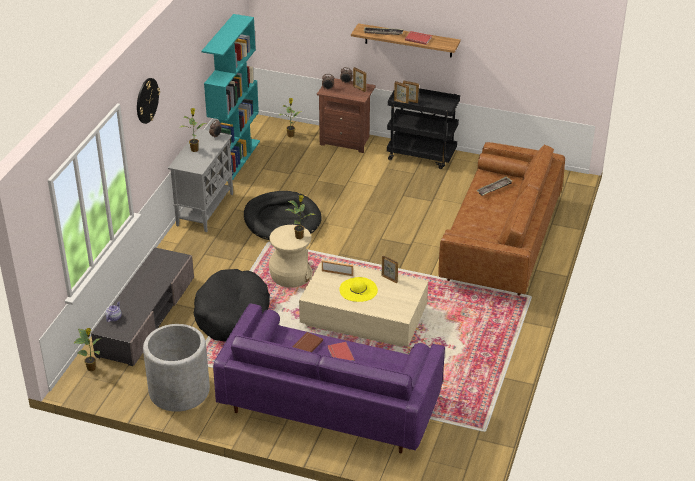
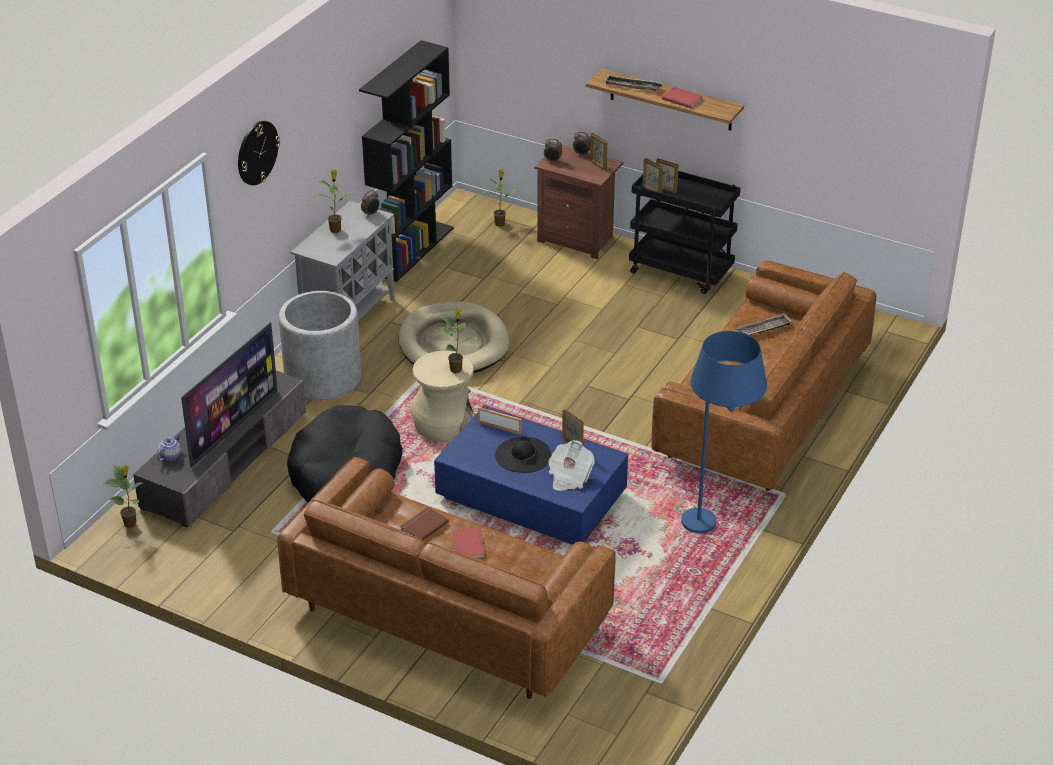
camera: 10 degrees right, 0 degrees up
(152, 293) = (233, 427): none -> television
(179, 391) = (241, 570): grey planter -> grey planter (323, 378)
(235, 159) = (412, 250): turquoise bookcase -> black bookcase
(282, 220) = (453, 344): black dog bed -> beige dog bed
(330, 404) = (448, 615): purple sofa -> brown sofa
(358, 289) = (523, 455): yellow hat -> black hat
(363, 317) = (530, 496): beige coffee table -> blue coffee table
(393, 300) = (569, 477): none -> newspaper
(492, 324) = (716, 528): none -> blue floor lamp

